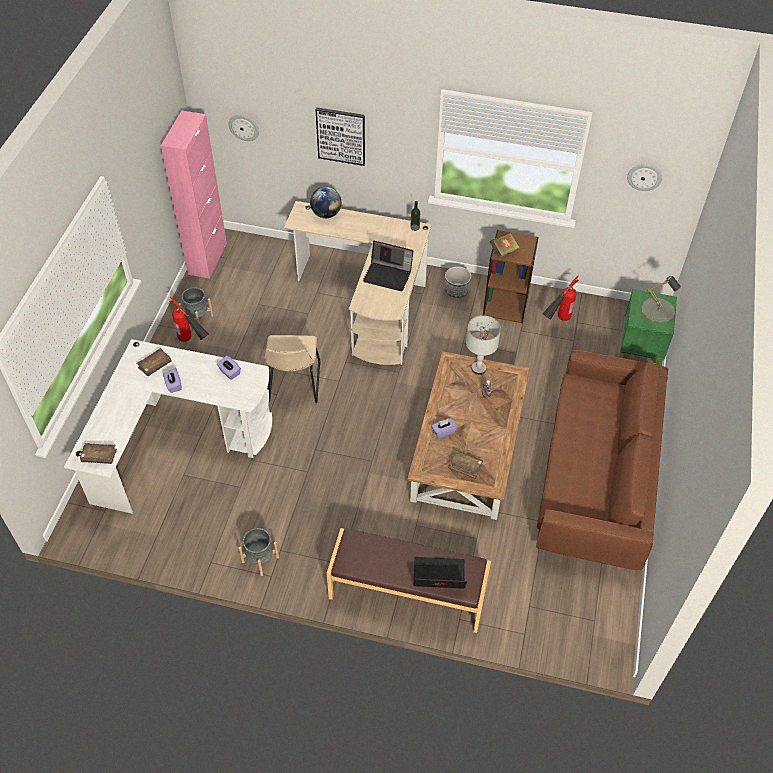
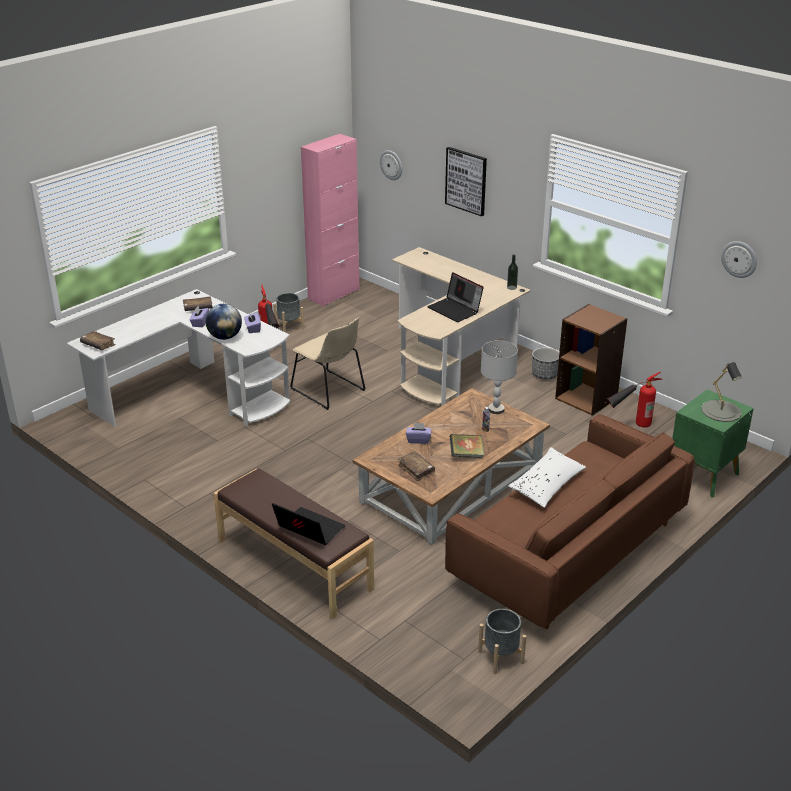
camera: 30 degrees right, 20 degrees down
(260, 559) = (187, 492): grey planter -> grey planter (501, 657)
(294, 384) = (330, 391): beige chair -> beige chair turned 75 degrees counterclockwise
(326, 214) = (437, 260): globe -> globe (225, 337)
(503, 251) = (580, 318): book -> book (466, 455)
(571, 436) = (547, 484): none -> white pillow

